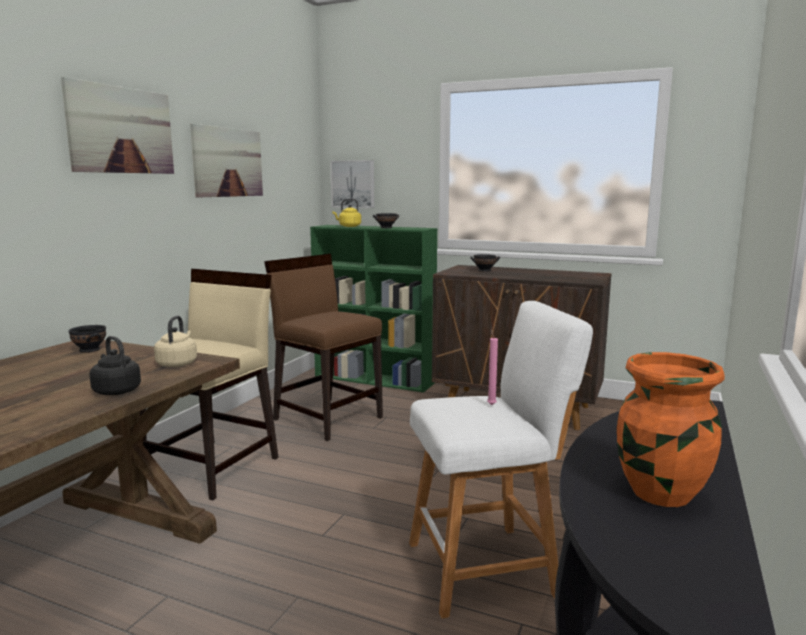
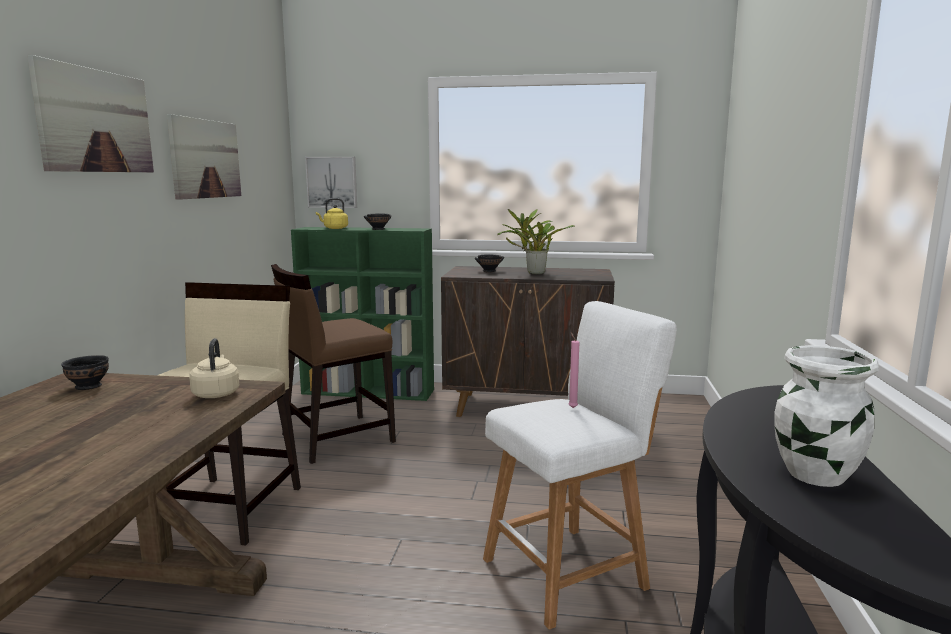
camera: 15 degrees left, 0 degrees up
(116, 391) = (167, 432): black kettle -> none
(328, 418) = (336, 438): brown chair -> brown chair turned 60 degrees counterclockwise
(526, 274) = (533, 273): none -> potted plant
(660, 493) = (815, 475): orange vase -> white vase

